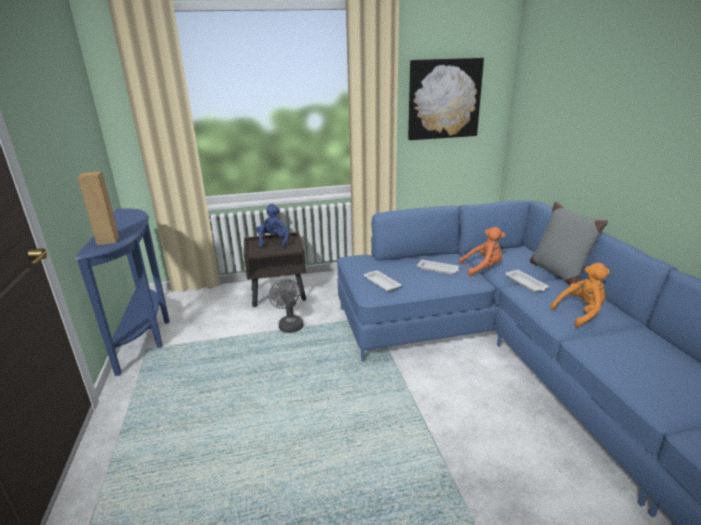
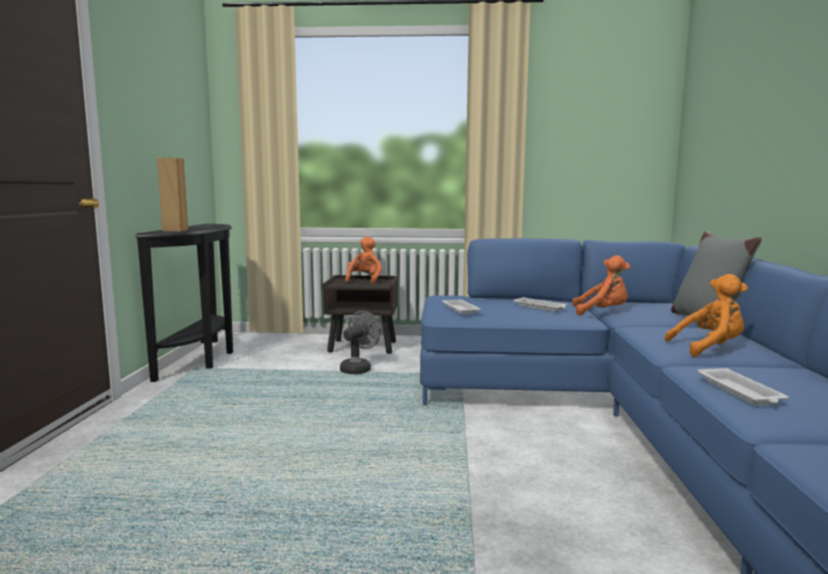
camera: 15 degrees right, 15 degrees down
(147, 335) = (203, 359): blue console table -> black console table
(273, 241) = (365, 280): blue plush toy -> orange plush toy
(289, 324) = (358, 368): grey fan -> grey fan turned 45 degrees clockwise
(444, 99) = (587, 135): picture -> none
(526, 284) = (651, 324): white tray -> white tray (740, 392)

